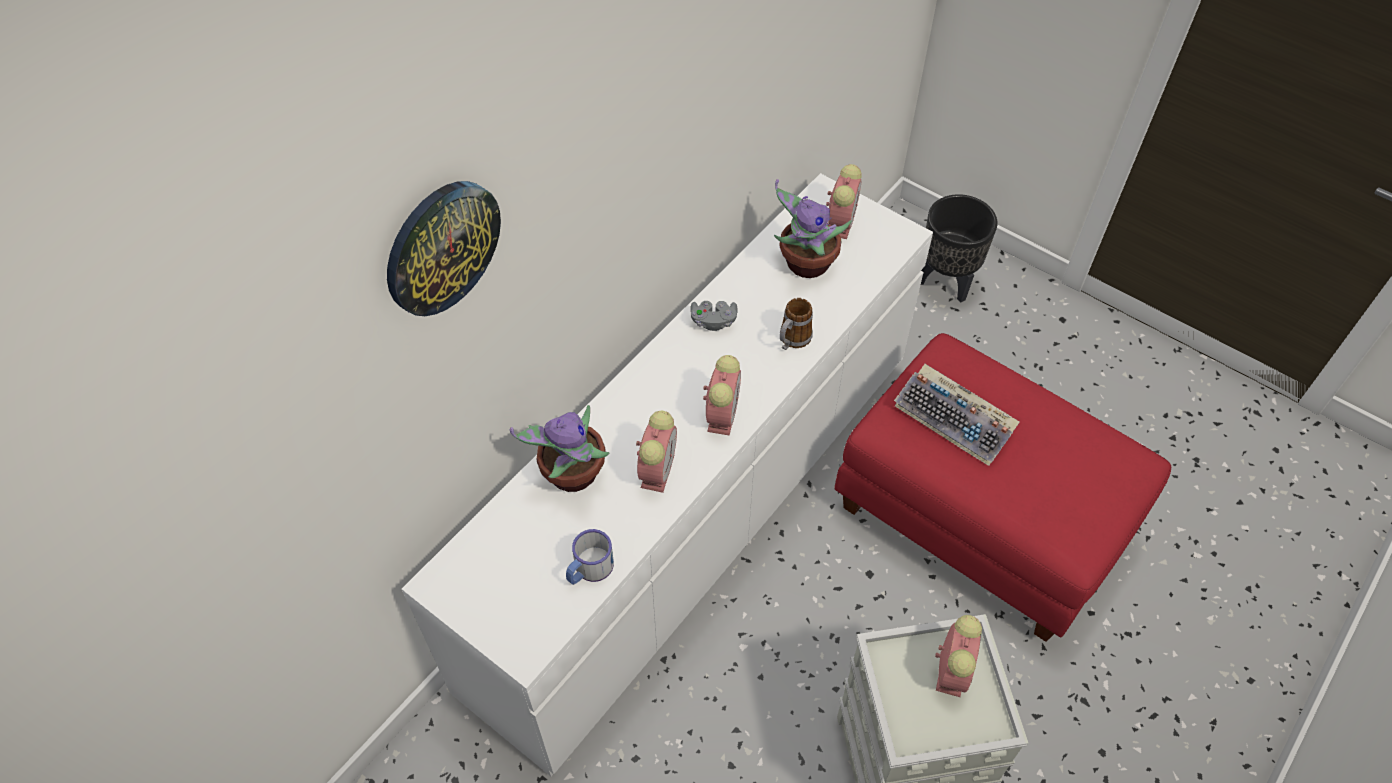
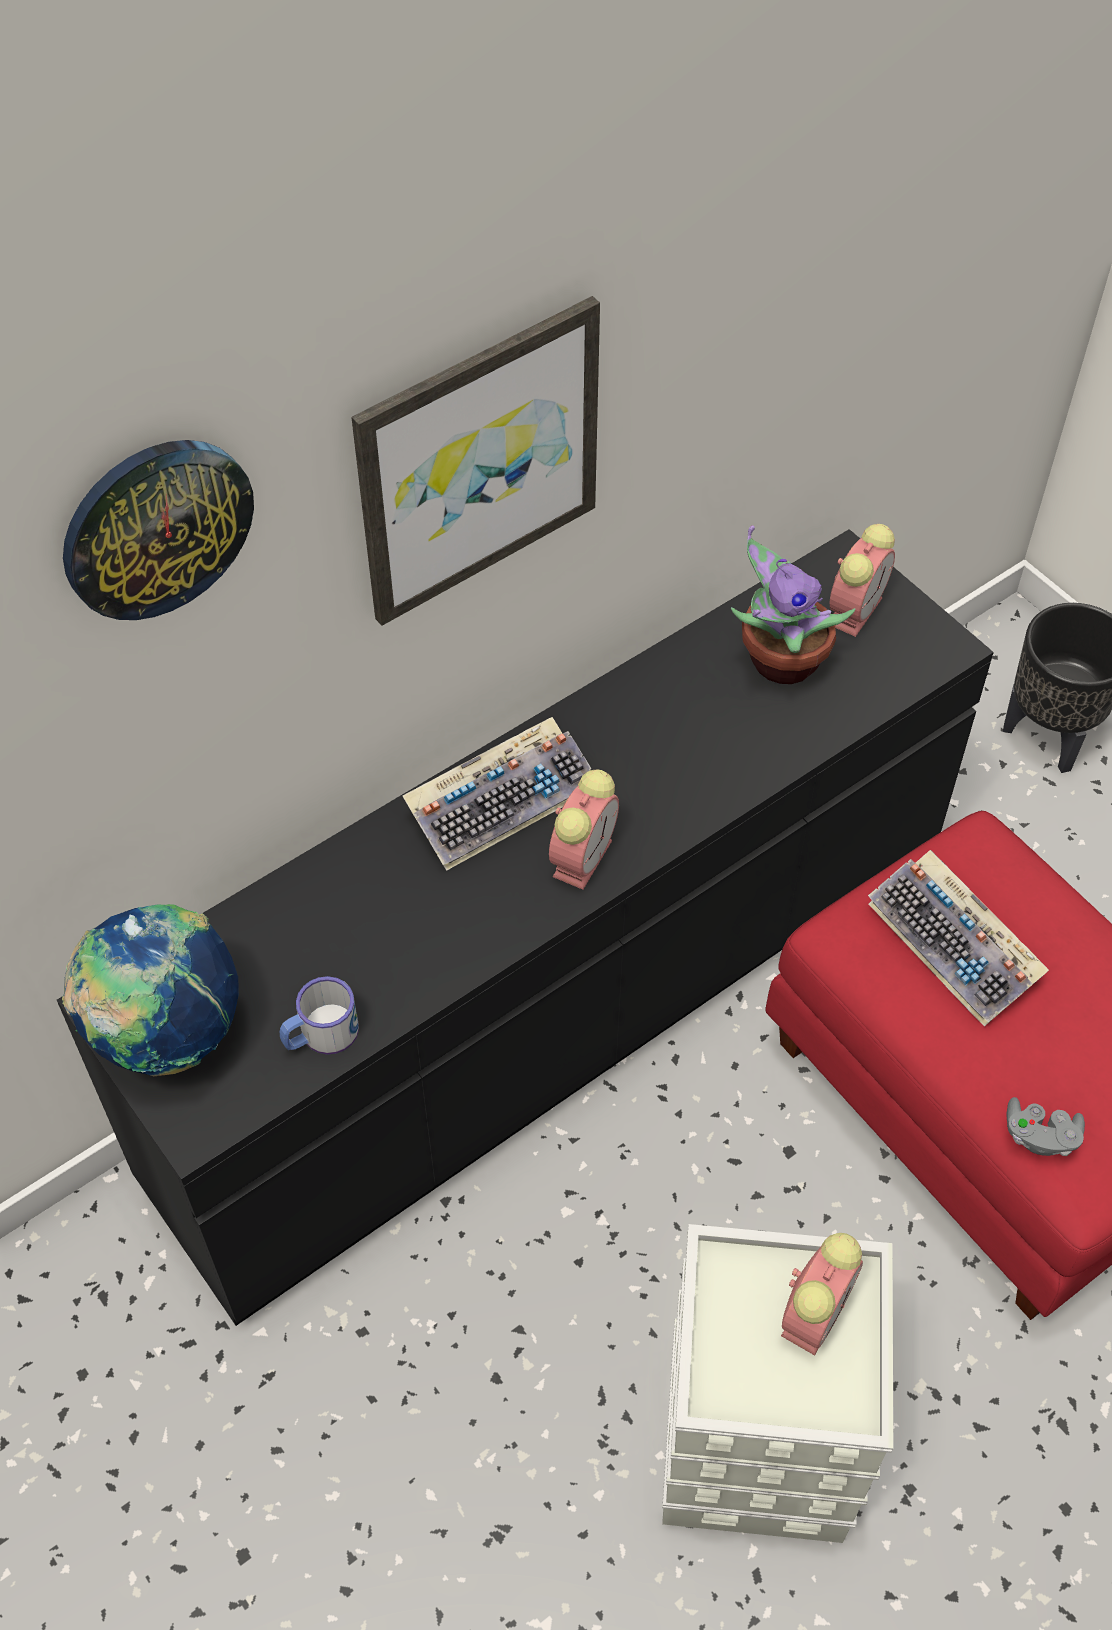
camera: 15 degrees right, 0 degrees up
(484, 593) = (166, 1033): none -> globe
(572, 476) = (339, 896): potted plant -> none
(622, 165) = (477, 460): none -> picture
(657, 469) = (463, 915): alarm clock -> none
(658, 389) = (502, 800): none -> keyboard
(695, 515) = (554, 1003): white dresser -> black dresser
(713, 321) = (615, 717): grey game controller -> grey game controller (1040, 1135)
(792, 341) = (721, 771): mug -> none

